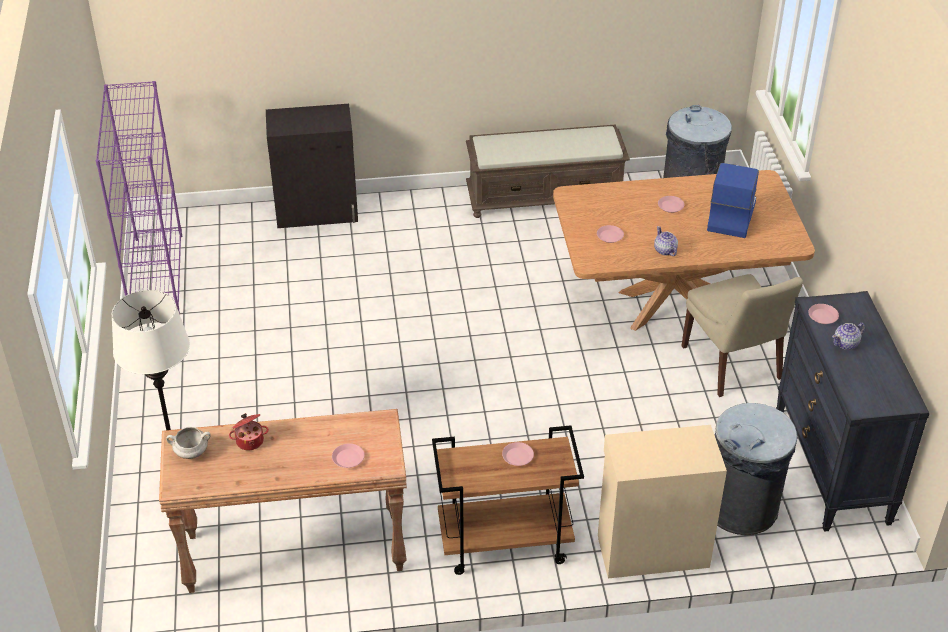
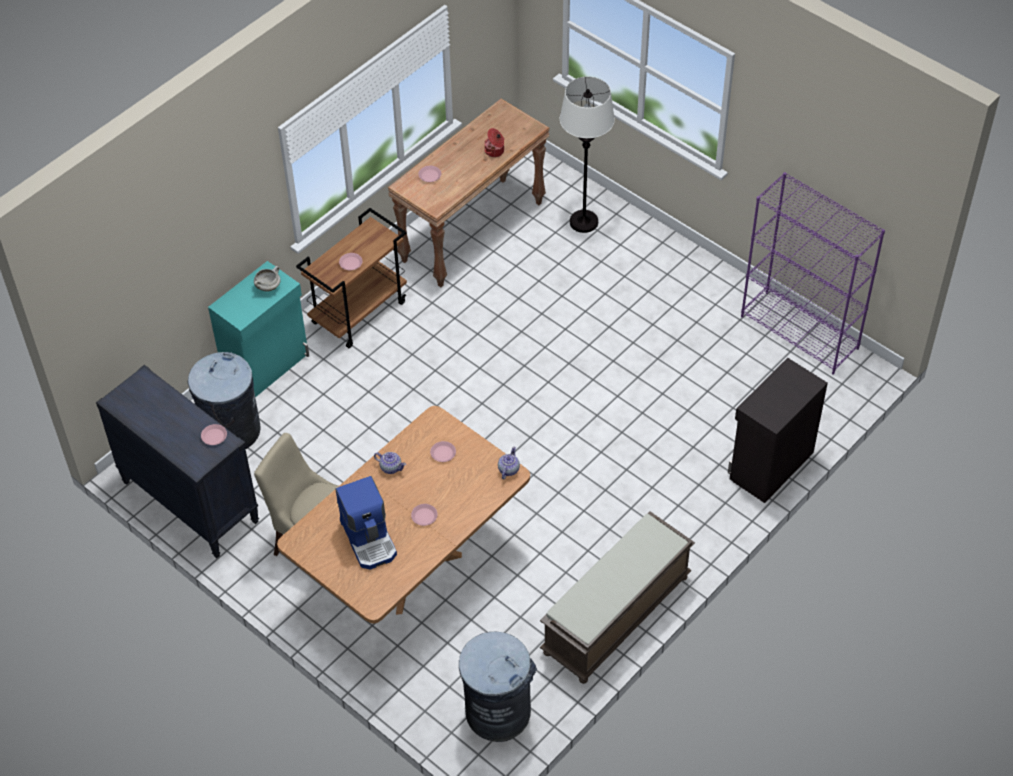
camera: 140 degrees right, 10 degrees up
(191, 453) = (517, 126): white cooking pot -> white cooking pot (268, 286)
(651, 549) = (267, 366): beige cabinet -> turquoise cabinet
(846, 344) = (183, 423): teapot -> teapot (508, 470)

